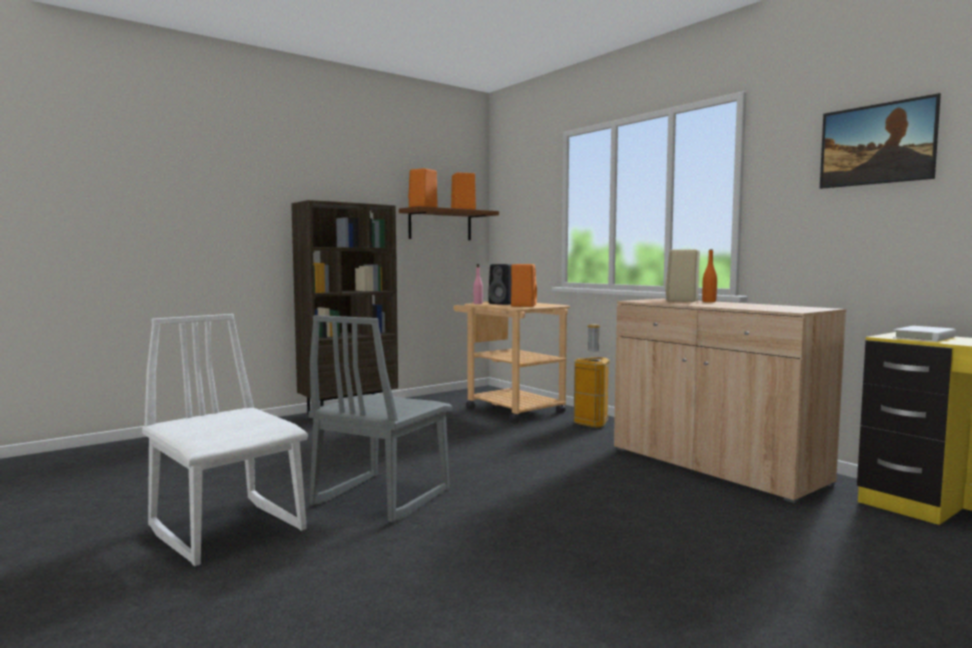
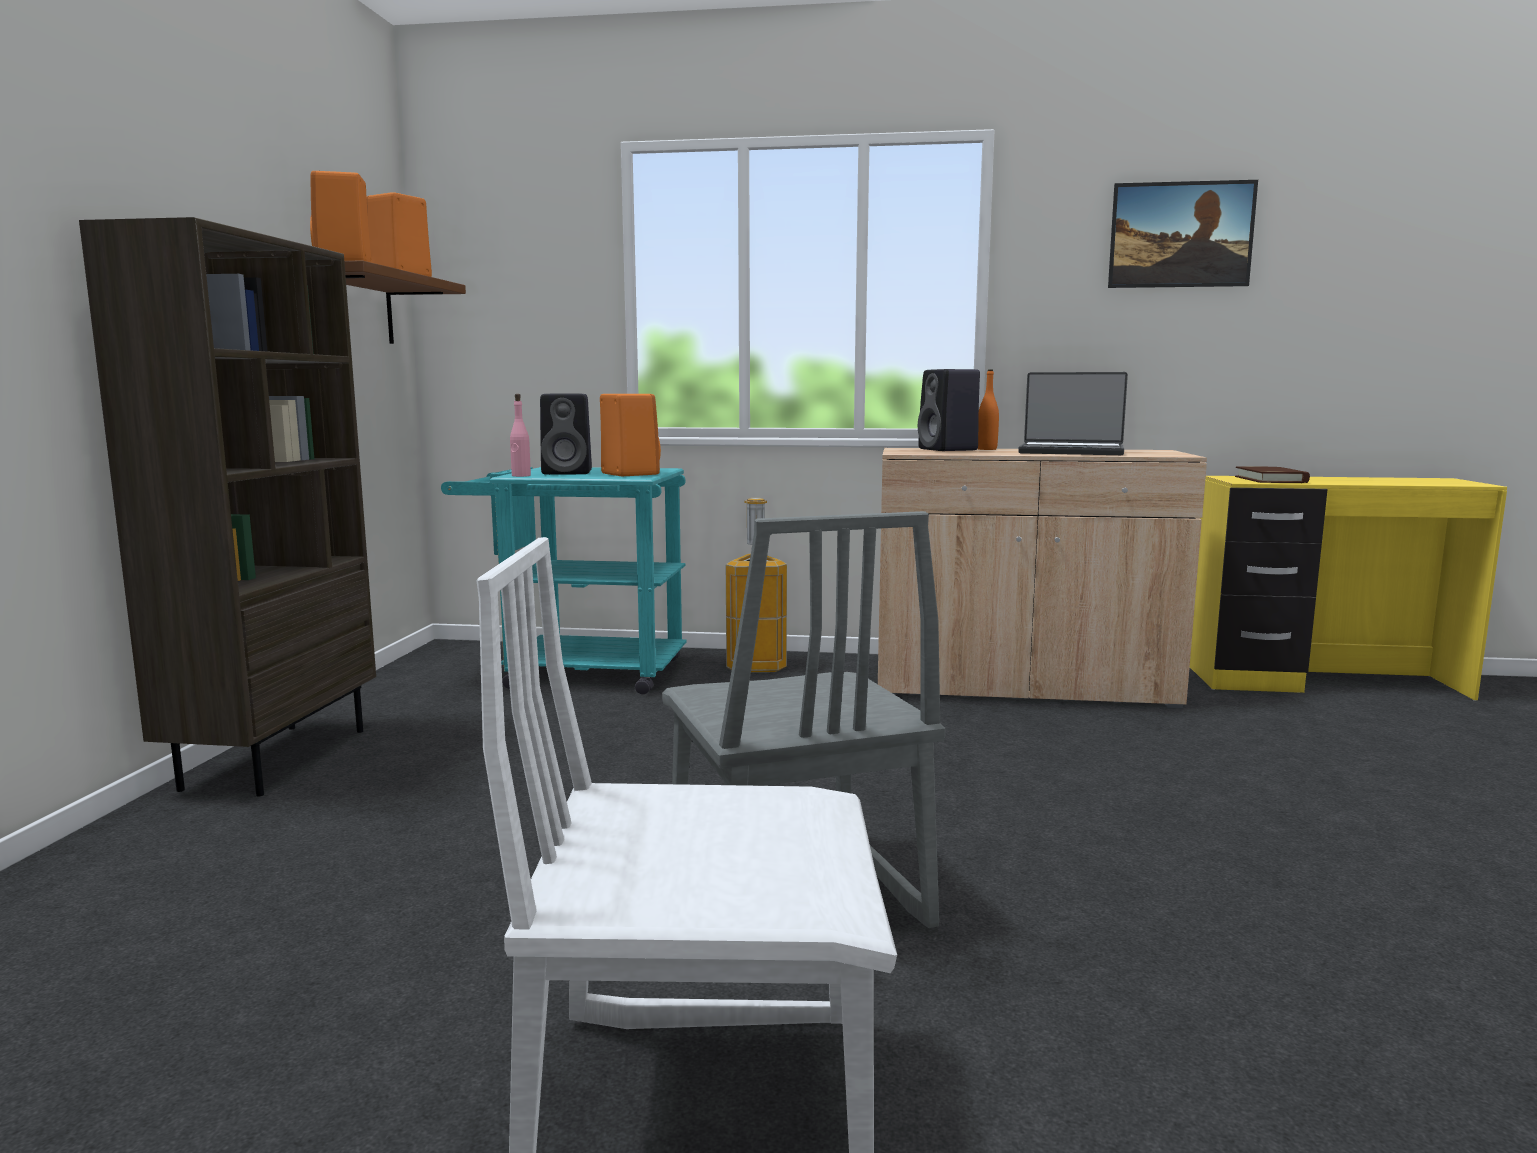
camera: 45 degrees left, 5 degrees up
(509, 408) = (579, 673): beige cart -> turquoise cart
(682, 301) = (949, 449): beige speaker -> black speaker
(744, 305) = (1071, 452): none -> laptop
(924, 338) = (1270, 480): white book -> brown book

